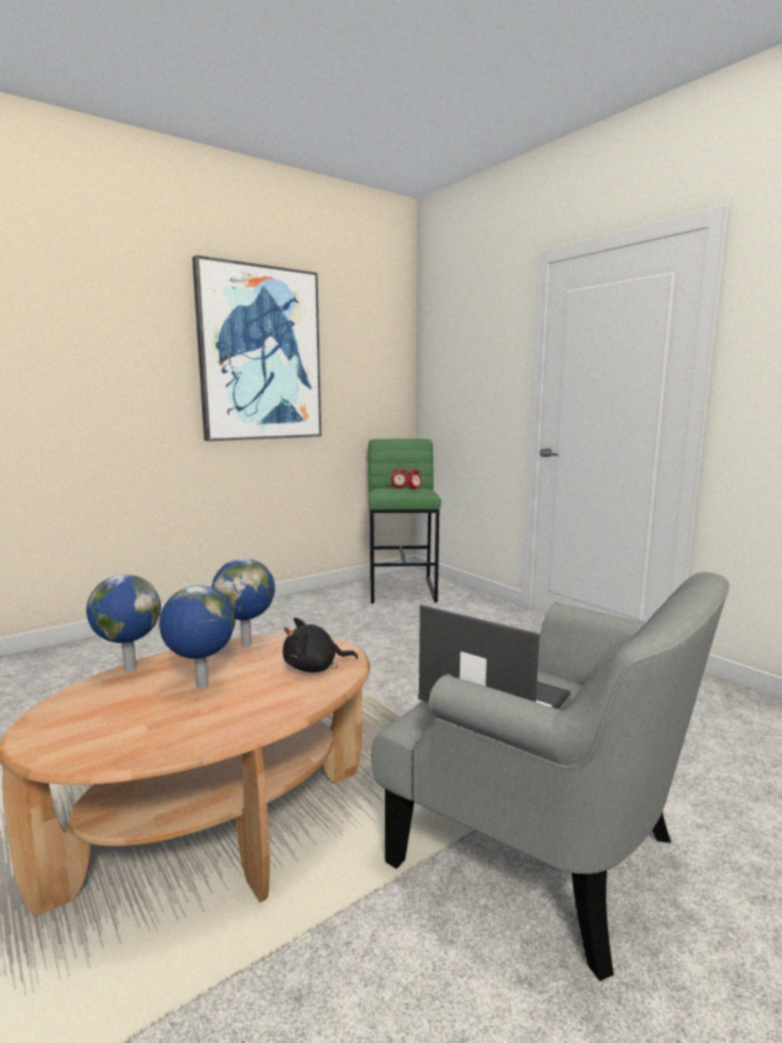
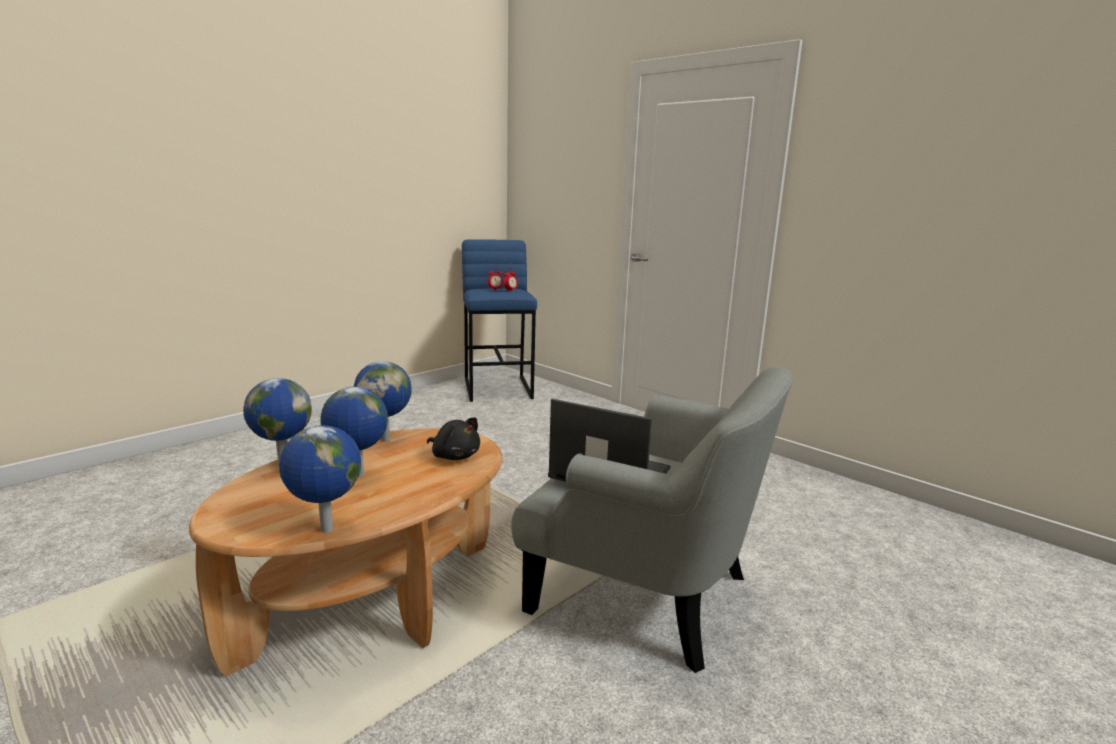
camera: 10 degrees left, 5 degrees up
(139, 754) = (325, 530): none -> globe
(260, 354) = (352, 151): picture -> none
(314, 668) = (454, 456): black plush toy -> black plush toy turned 120 degrees counterclockwise
(401, 590) = (497, 388): green stool -> blue stool

